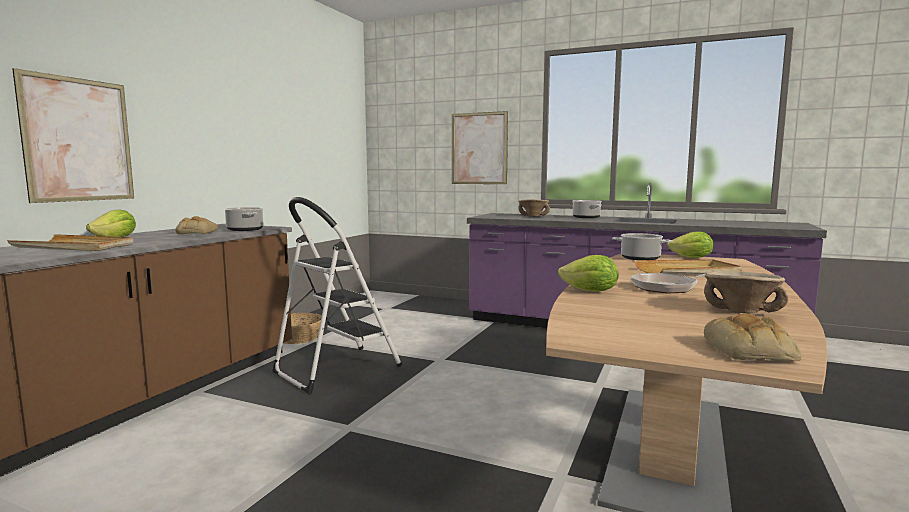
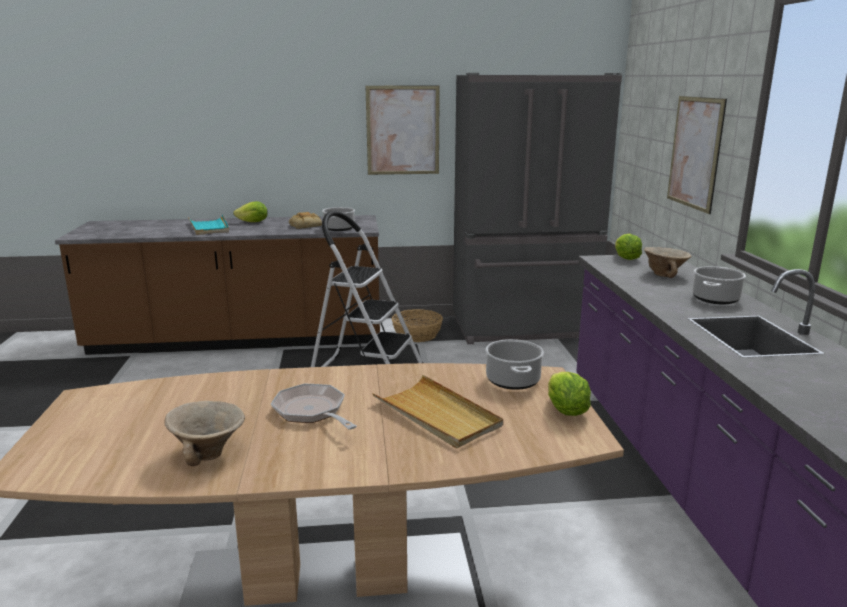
camera: 60 degrees right, 10 degrees up
(75, 247) = (209, 227): beige tray -> turquoise tray
(79, 140) = (253, 146): picture -> picture (403, 130)
(356, 310) = (524, 328): none -> grey fridge
(590, 291) = (261, 380): lettuce -> lettuce (626, 259)
(751, 351) = (58, 460): bread -> none

